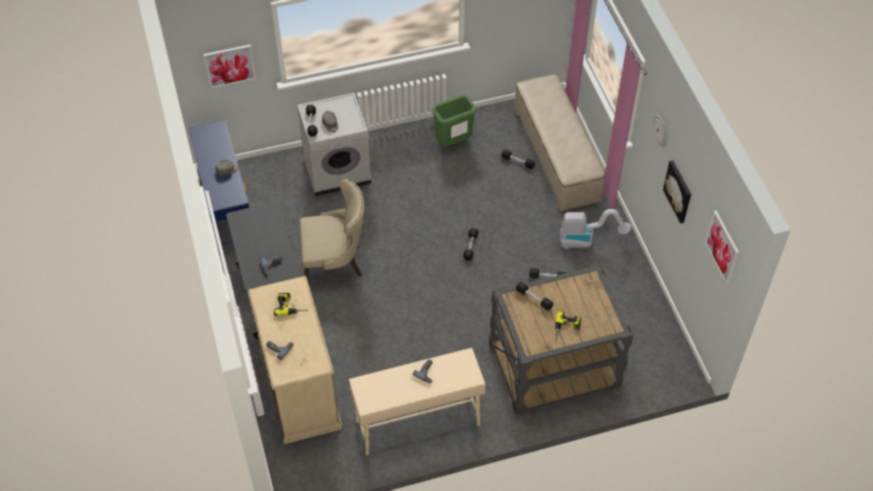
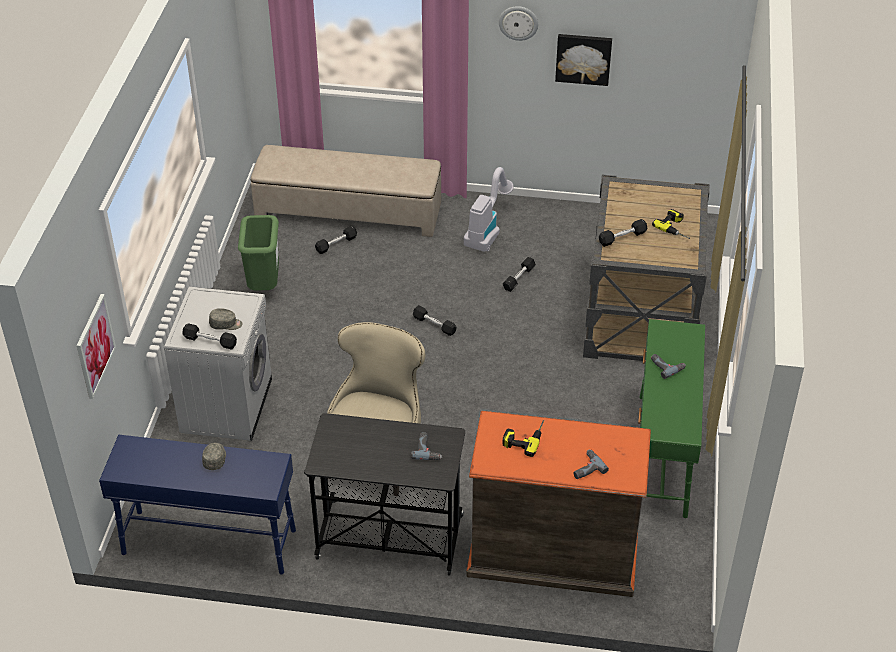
camera: 65 degrees left, 10 degrees down
(299, 387) = (551, 552): beige dresser -> orange dresser
(417, 422) = (661, 455): beige console table -> green console table
(722, 247) = (697, 39): picture -> none

